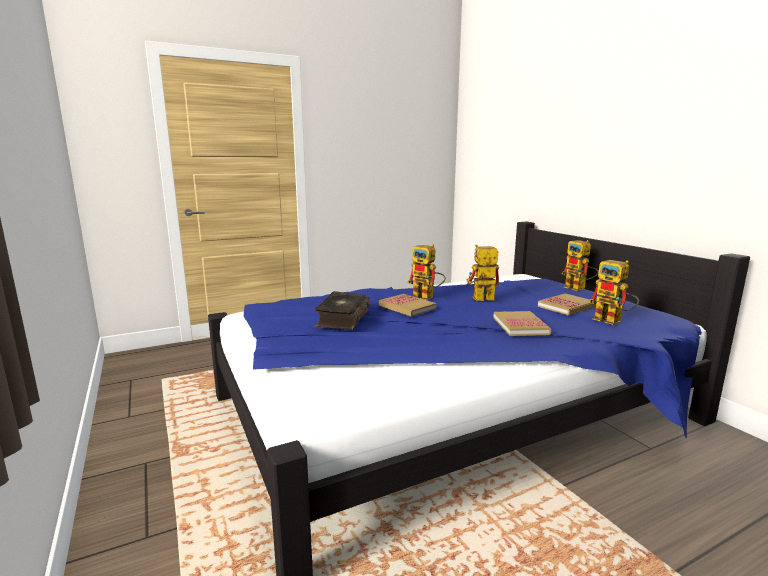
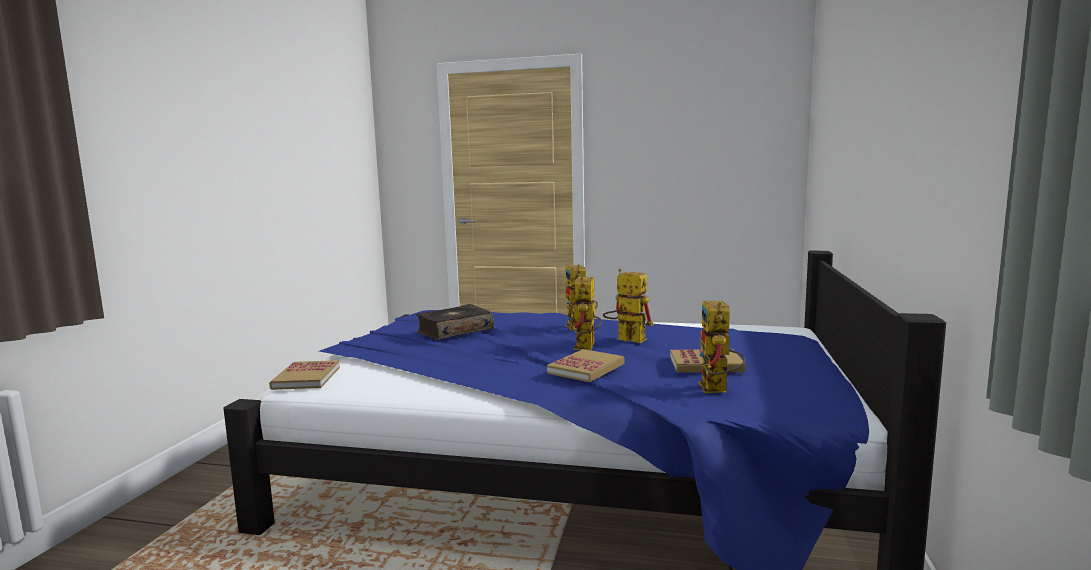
camera: 40 degrees right, 5 degrees down
(407, 307) = (533, 333): book -> book (306, 378)
(579, 289) = (806, 353): toy robot -> toy robot (586, 348)

